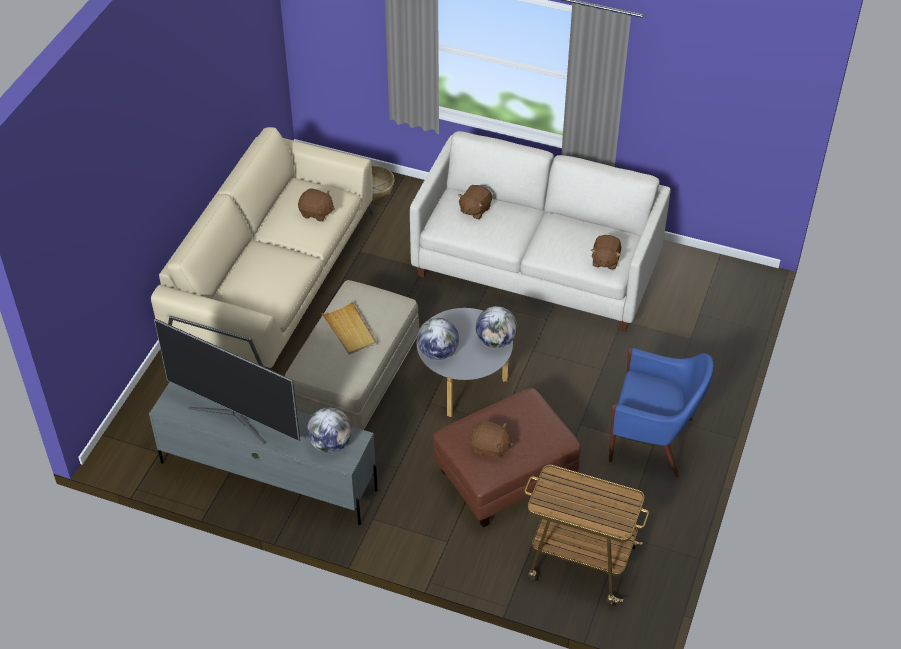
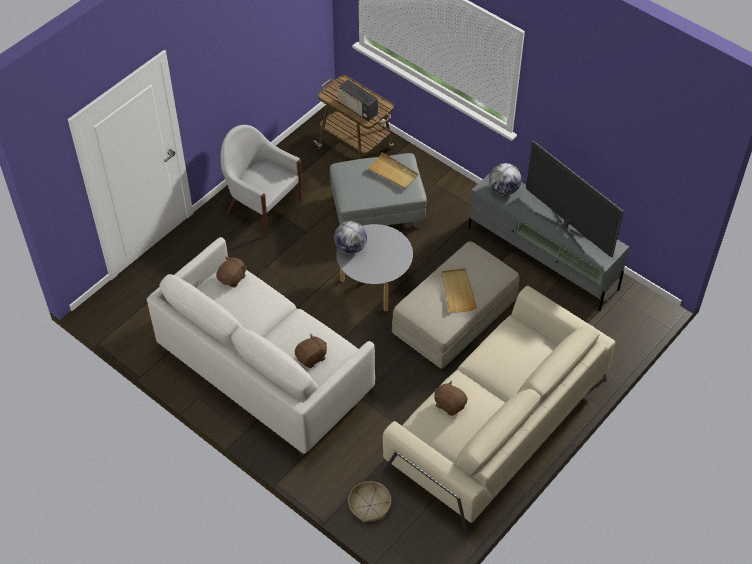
camera: 160 degrees left, 5 degrees up
(437, 352) = (398, 251): globe -> none
(490, 448) = (393, 173): brown plush toy -> beige tray
(504, 478) = (377, 211): brown ottoman -> grey ottoman
(575, 488) = (357, 109): none -> radio
(653, 441) = (263, 206): blue armchair -> white armchair

